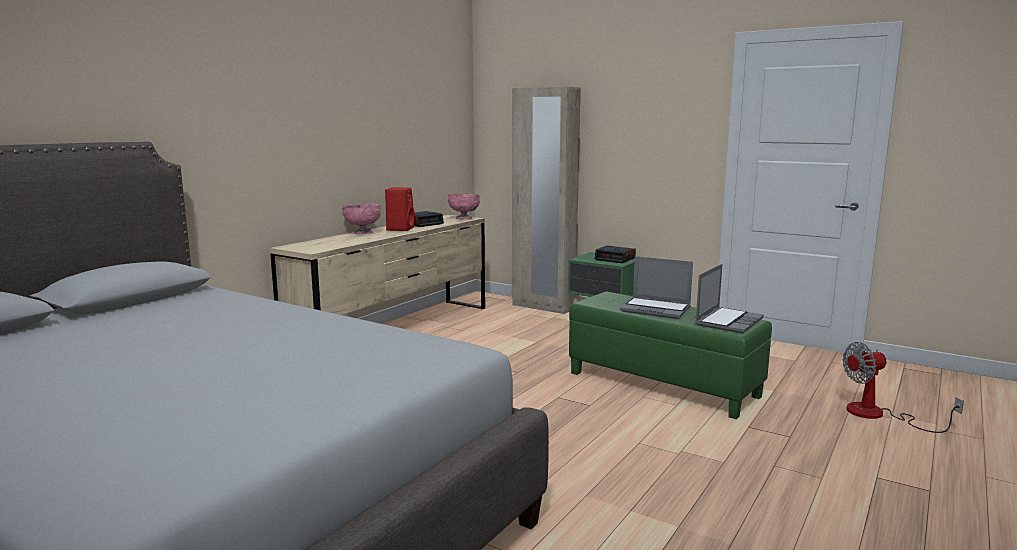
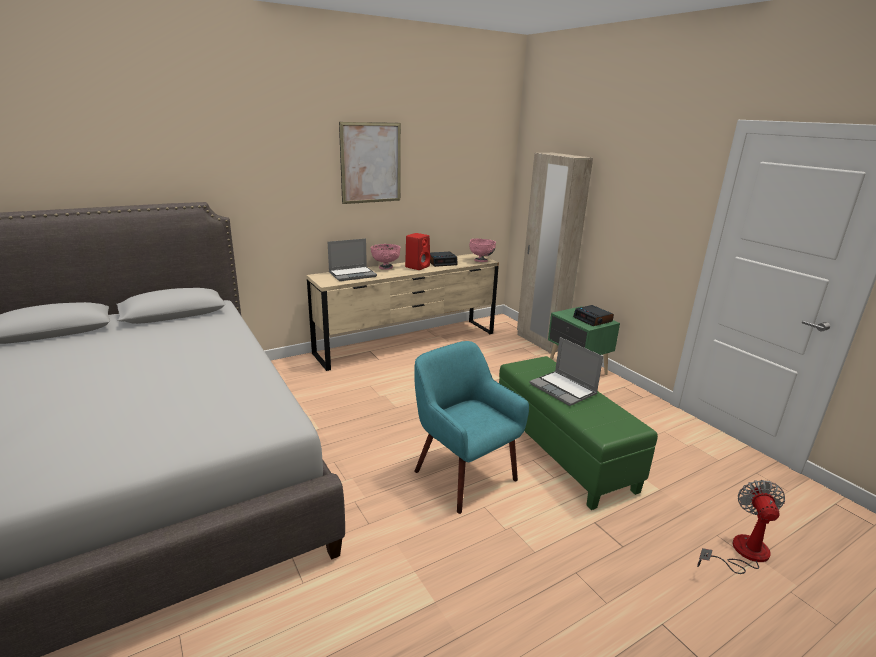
camera: 25 degrees right, 10 degrees up
(335, 100) = (371, 163): none -> picture
(589, 424) = (463, 475): none -> turquoise armchair
(728, 321) = (612, 421): laptop -> laptop (353, 274)
(878, 415) = (741, 553): fan -> fan turned 90 degrees clockwise

